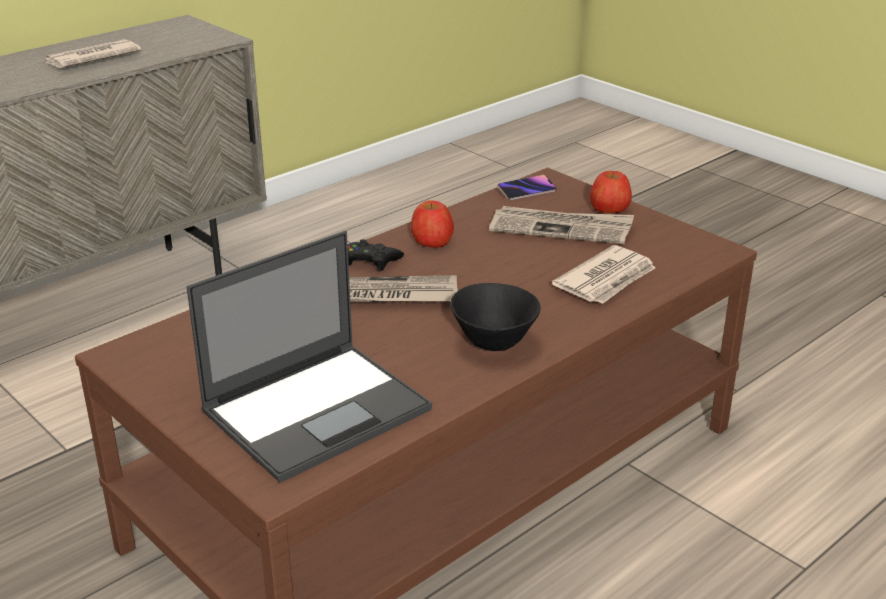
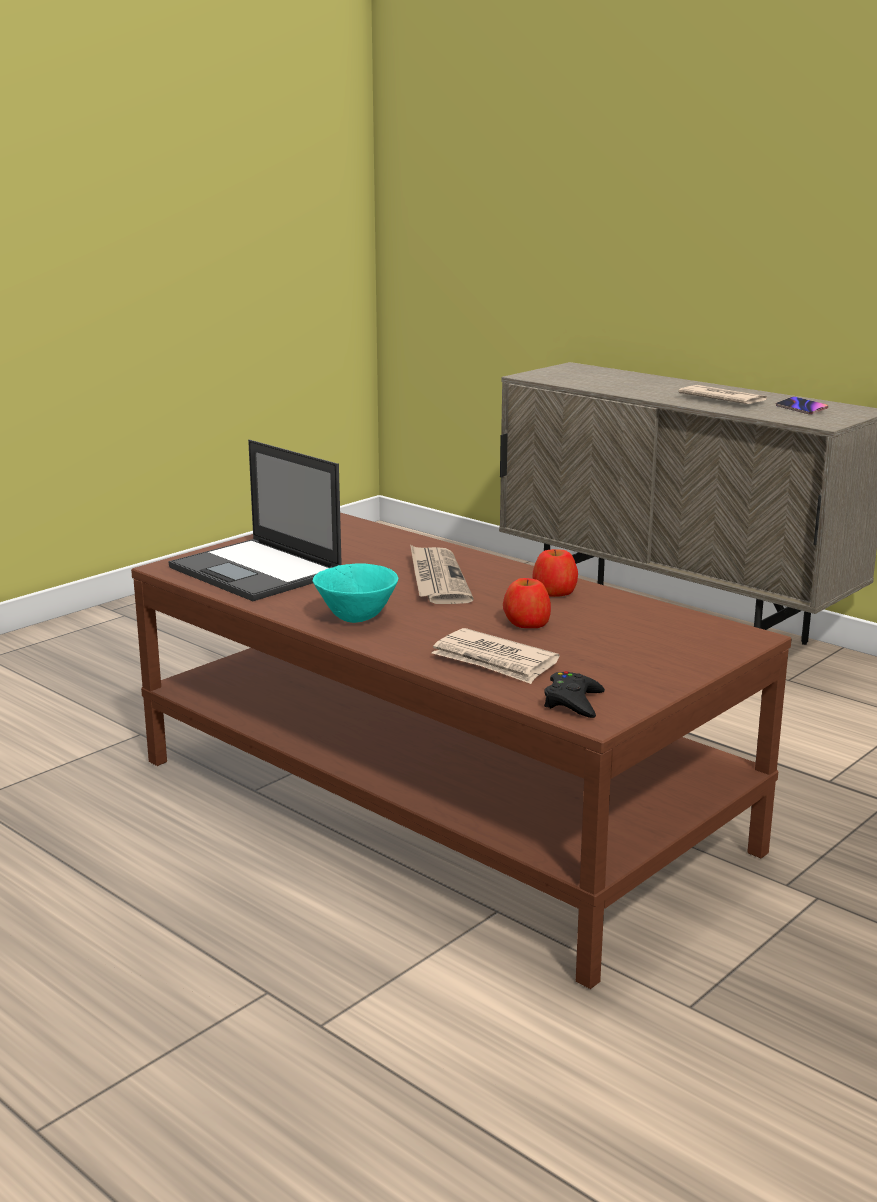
camera: 85 degrees right, 10 degrees down
(371, 261) = (503, 573): black game controller -> black game controller (573, 702)
(495, 343) = (356, 618): black bowl -> turquoise bowl
(526, 191) = (707, 626): phone -> phone (801, 409)
(561, 228) = (612, 642): newspaper -> none
(609, 209) = (681, 665): apple -> apple (526, 623)

